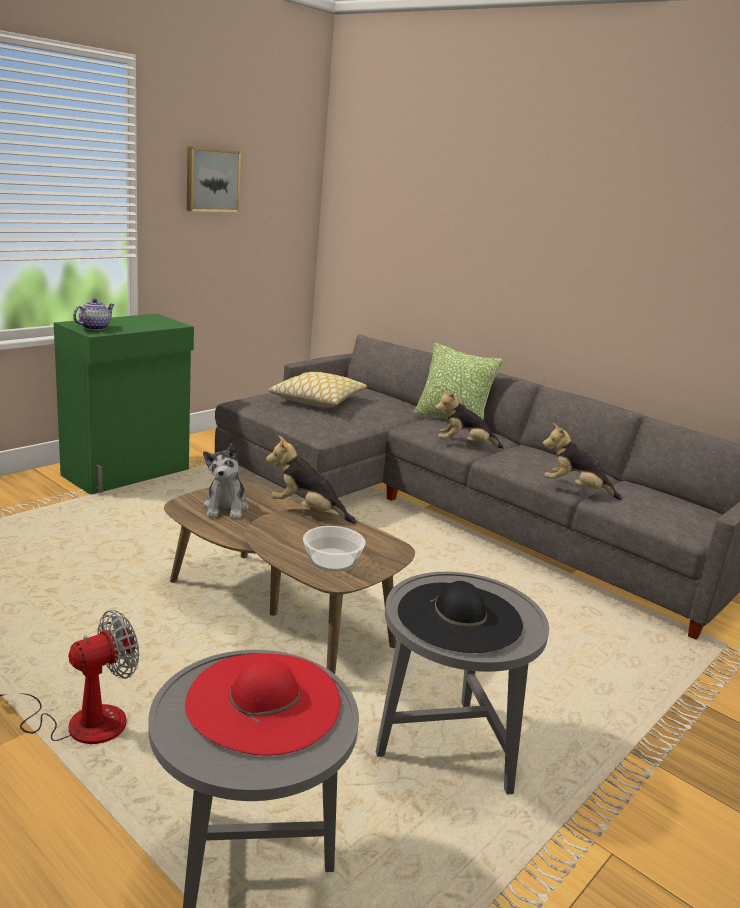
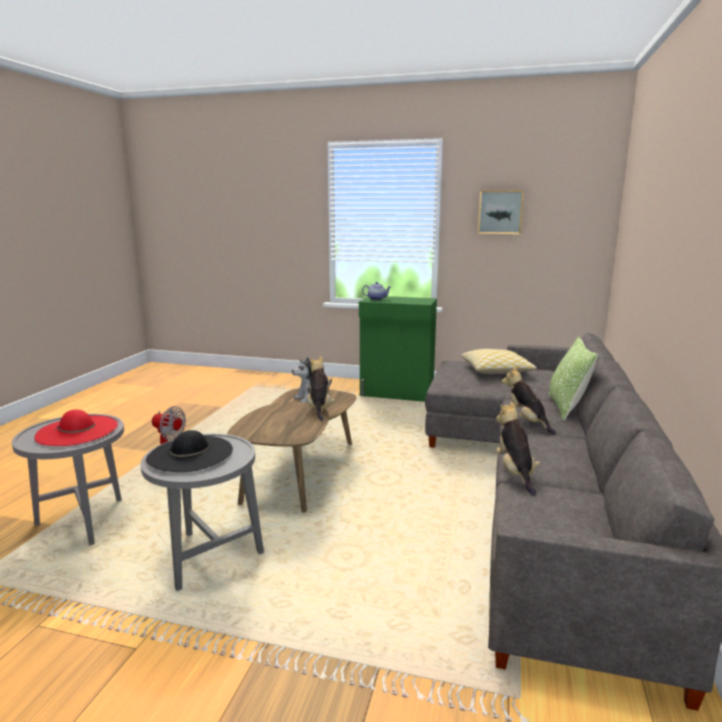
camera: 65 degrees right, 5 degrees down
(332, 560) = (264, 426): bowl -> none

